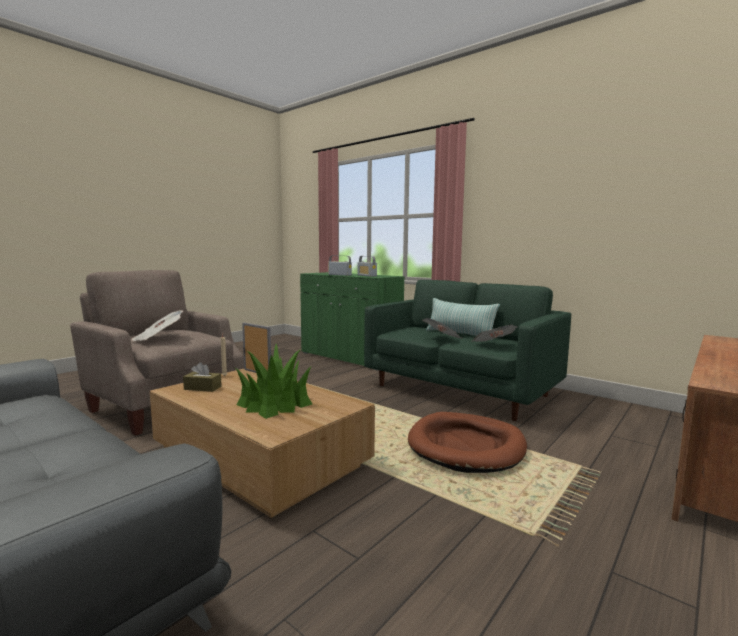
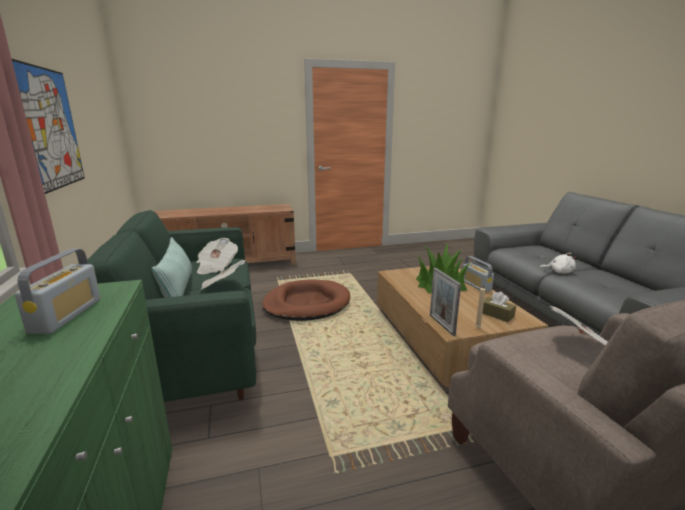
camera: 145 degrees left, 10 degrees up
(64, 431) = (559, 272): none -> white plush toy
(339, 275) = (73, 356): radio -> radio (476, 285)
(525, 215) = (50, 128): none -> picture

